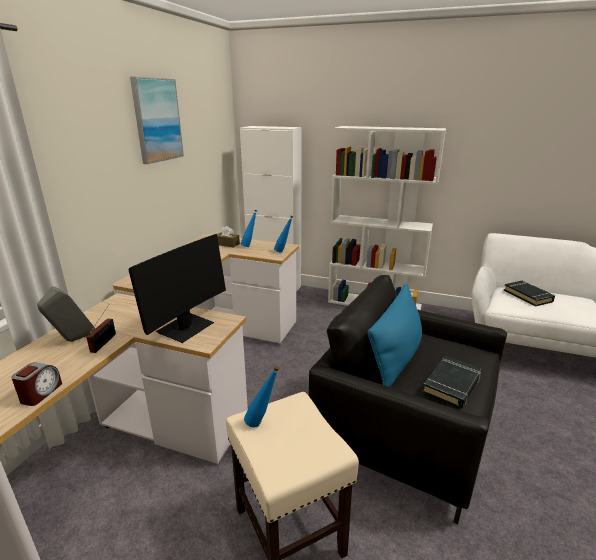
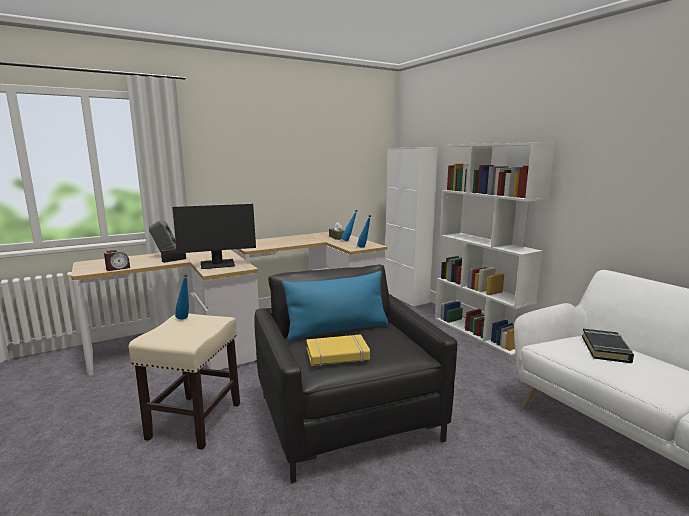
camera: 40 degrees right, 10 degrees down
(157, 120) = (300, 136): picture -> none
(452, 385) = (337, 355): black book -> yellow book

